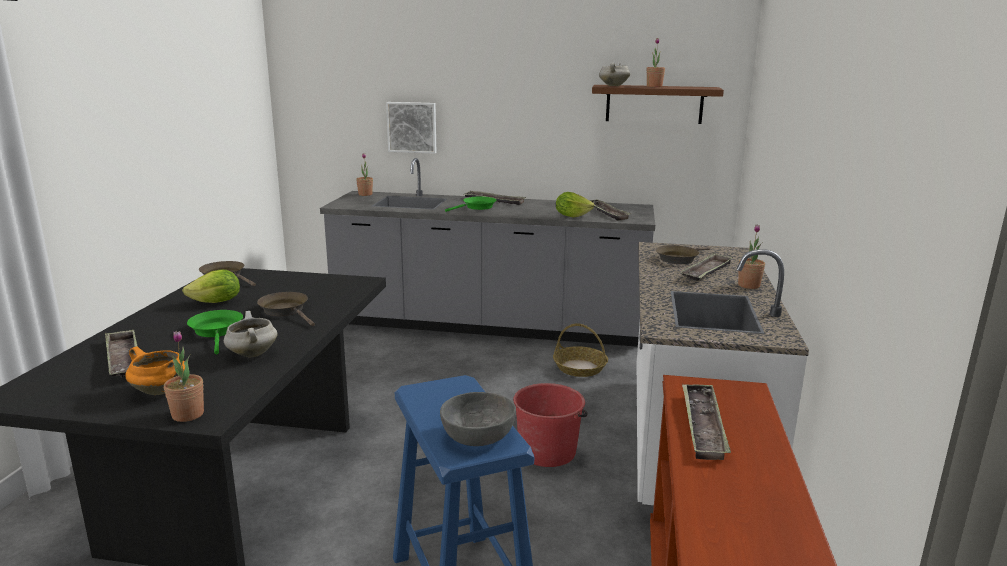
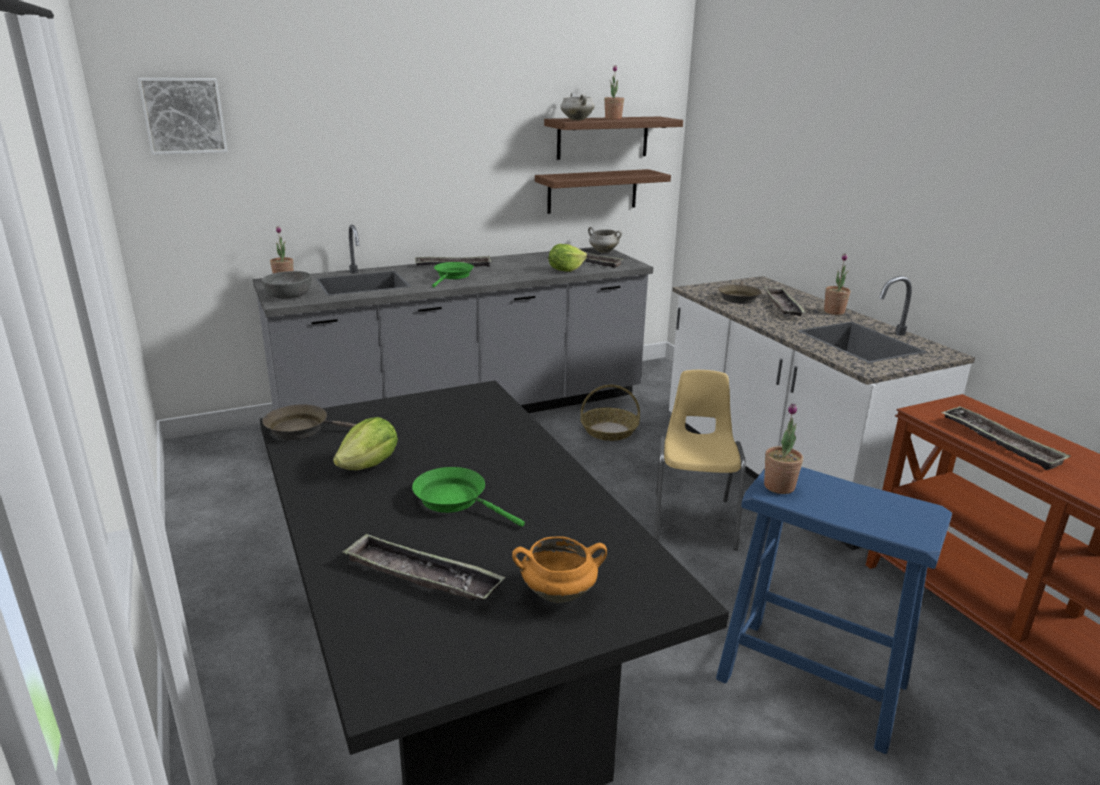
camera: 35 degrees left, 5 degrees up
(188, 414) = (649, 605): potted plant -> potted plant (779, 486)
(252, 354) = (555, 511): white cooking pot -> white cooking pot (603, 251)
(286, 311) = (478, 450): brown frying pan -> none
(412, 127) = (331, 184): picture -> picture (184, 115)
(477, 435) = (895, 512): grey bowl -> grey bowl (288, 295)
(548, 451) = (693, 520): red bucket -> yellow chair
(642, 152) = (592, 191): none -> brown shelf

